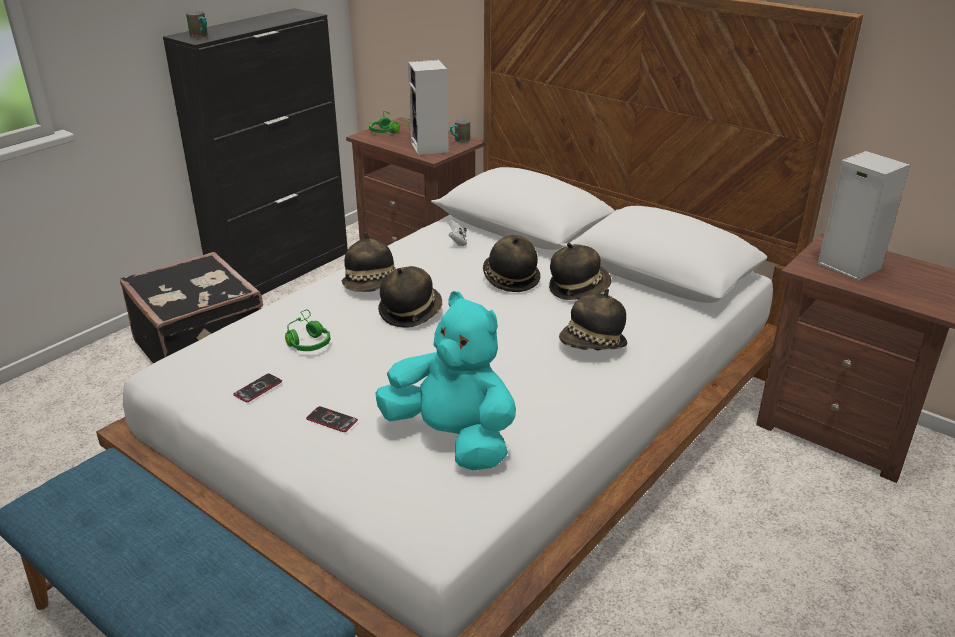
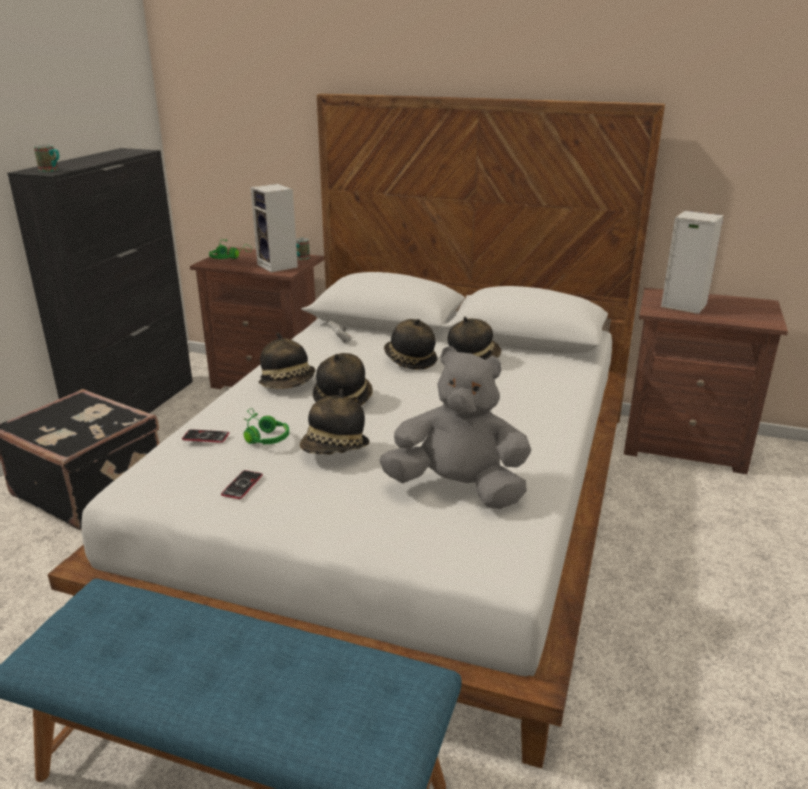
camera: 20 degrees left, 5 degrees down
(332, 420) = (335, 497): phone -> phone (205, 437)
(453, 438) = (458, 489): turquoise plush toy -> grey plush toy
(592, 345) = (518, 397): hat -> hat (335, 450)

